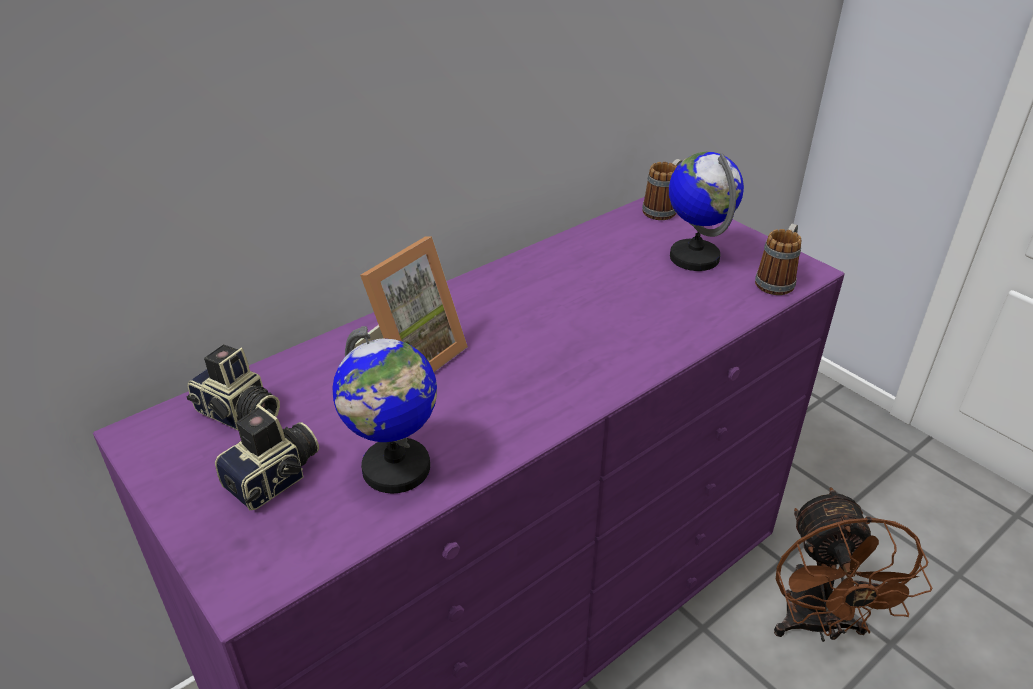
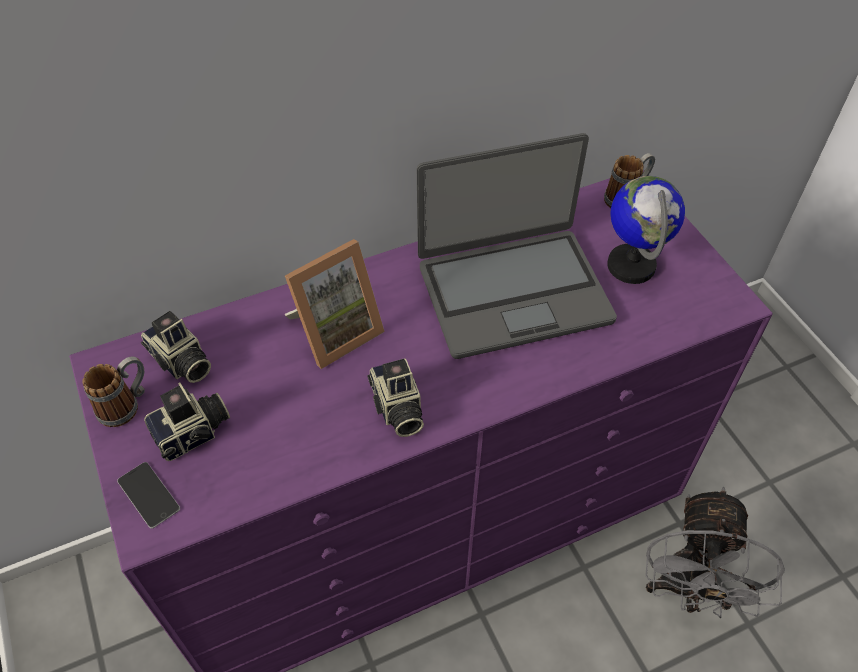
camera: 15 degrees right, 15 degrees up
(235, 551) = (148, 495): none -> phone
(396, 469) = (288, 446): globe -> none
(508, 412) = (397, 409): none -> camera
(588, 294) = (513, 291): none -> laptop
(777, 281) = (699, 310): mug -> mug (126, 405)
(817, 626) = (687, 591): brown fan -> grey fan

